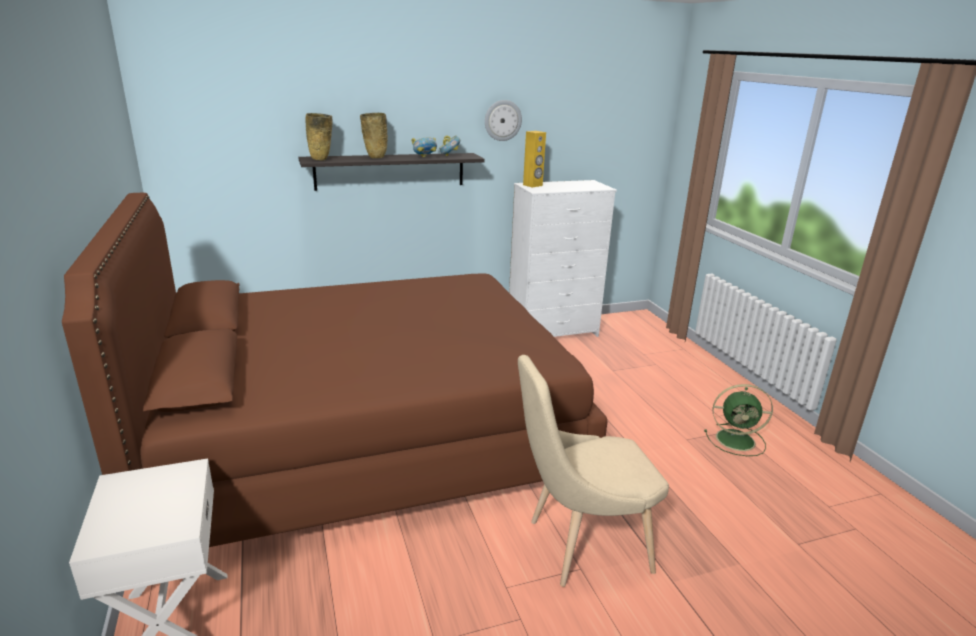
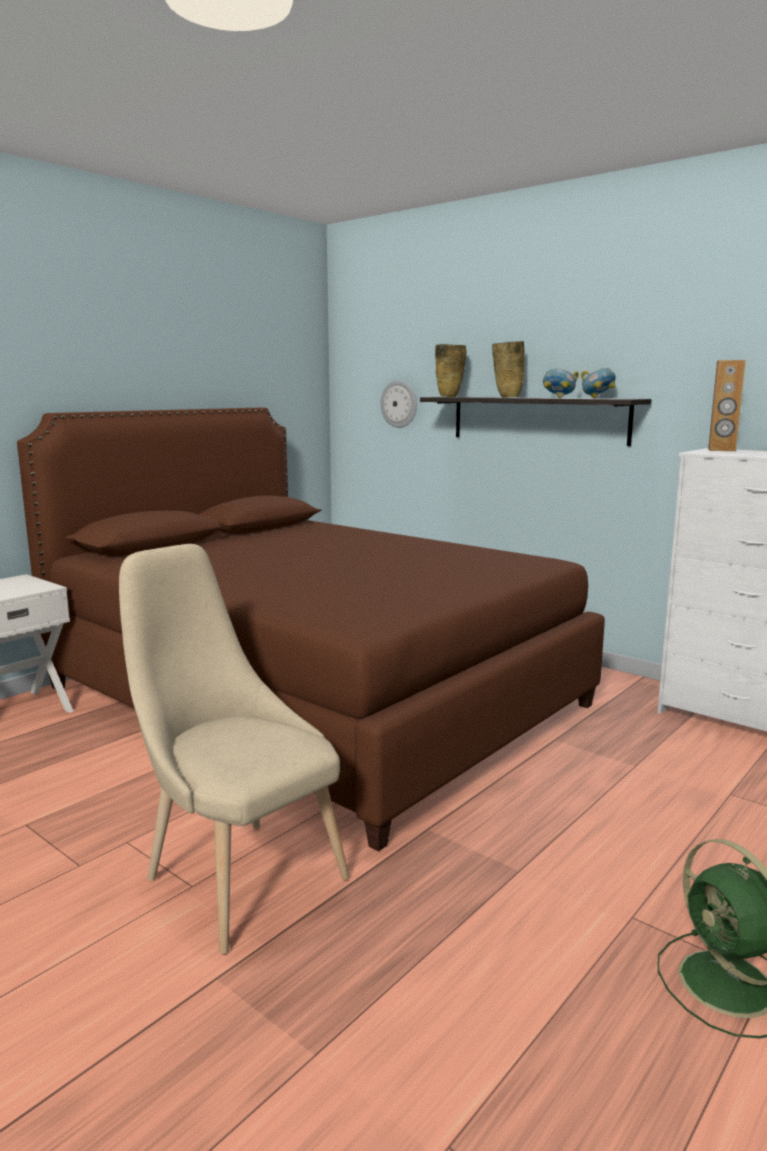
camera: 60 degrees right, 10 degrees down
(502, 120) = (701, 349): wall clock -> wall clock (399, 404)
(533, 185) = (721, 450): yellow speaker -> brown speaker

